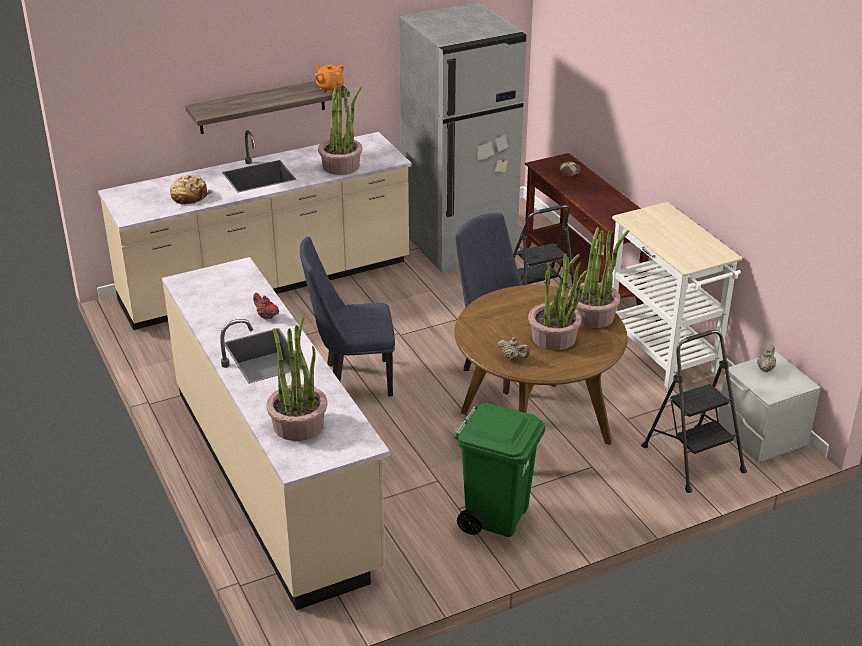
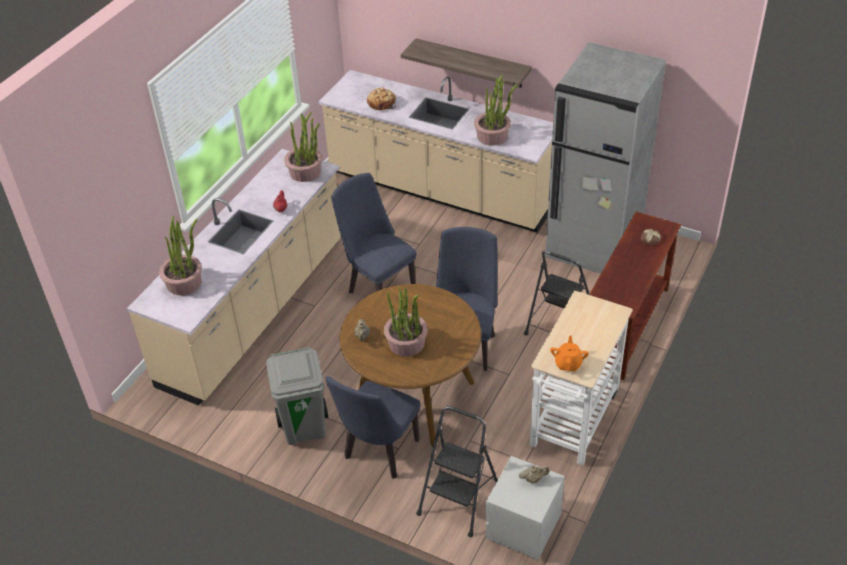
camera: 55 degrees right, 10 degrees up
(330, 88) = (512, 73): orange teapot -> orange teapot (568, 364)
(496, 516) = (305, 428): green trash can -> grey trash can
(586, 481) = (379, 453): none -> blue chair
(593, 316) = (454, 349): potted plant -> potted plant (305, 172)

